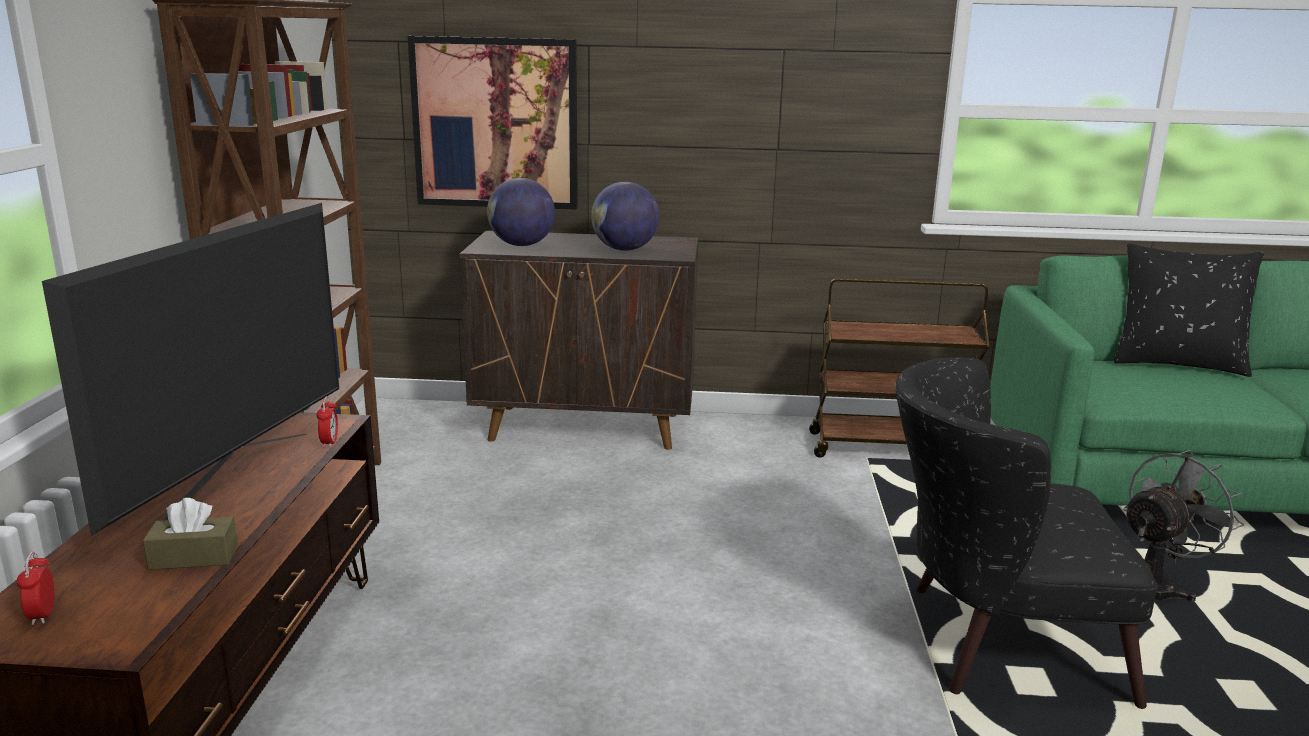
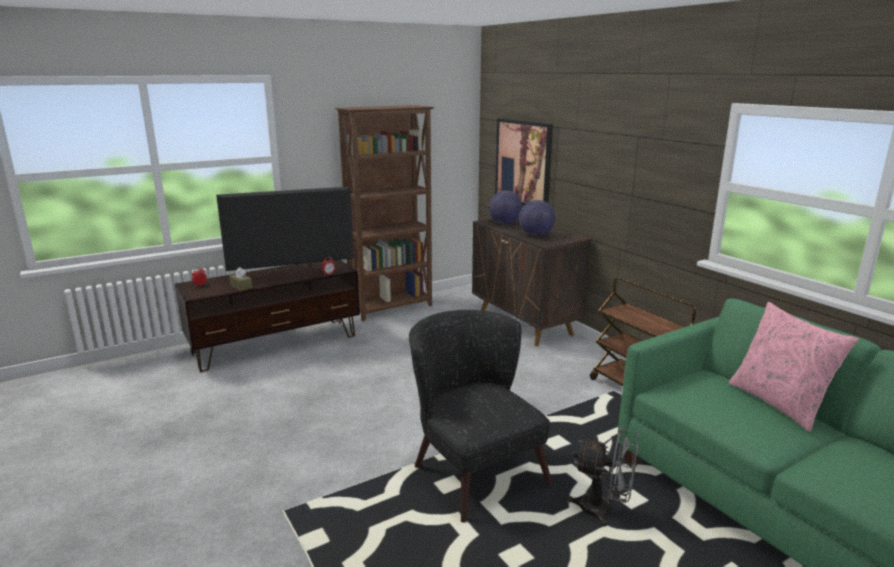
camera: 55 degrees right, 0 degrees up
(1176, 363) = (779, 403): black pillow -> pink pillow

